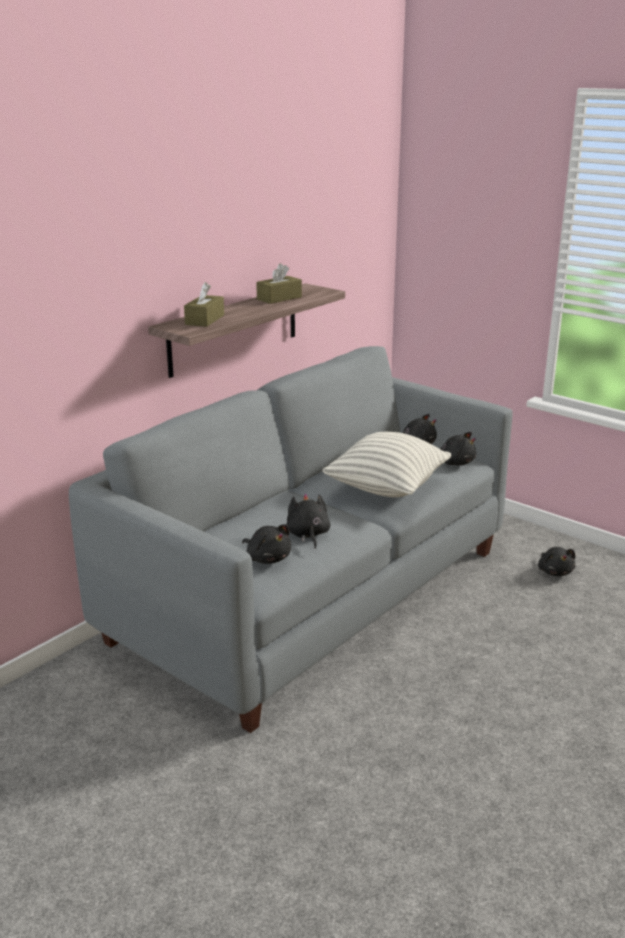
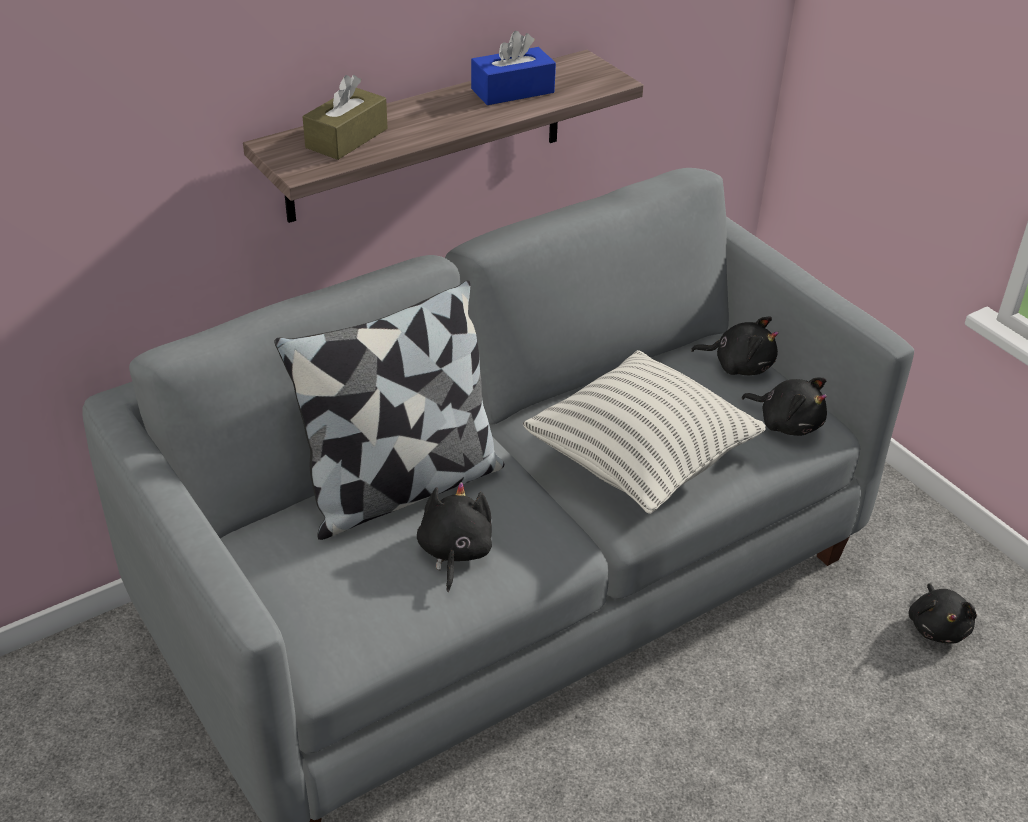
camera: 15 degrees right, 15 degrees up
(261, 515) = (401, 486): none -> pillow
(267, 558) = (365, 593): black plush toy -> none
(279, 298) = (512, 91): brown tissue box -> blue tissue box

